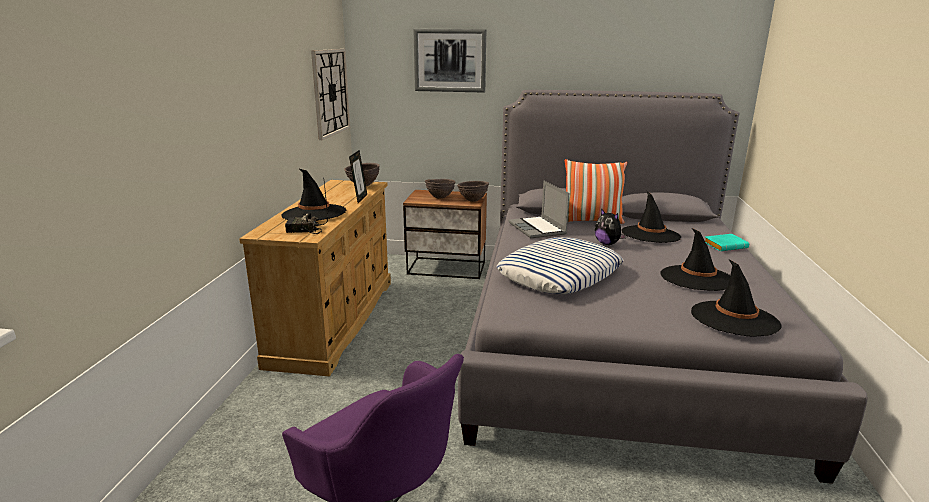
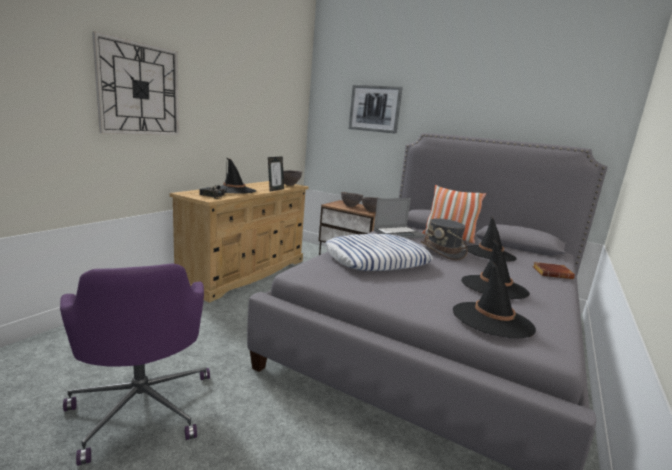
camera: 20 degrees right, 5 degrees down
(330, 92) = (287, 122): wall clock -> wall clock (139, 89)
(538, 229) = (398, 234): laptop -> laptop turned 120 degrees counterclockwise
(607, 244) = (442, 251): plush toy -> grey hat
(725, 246) = (552, 273): turquoise book -> brown book

